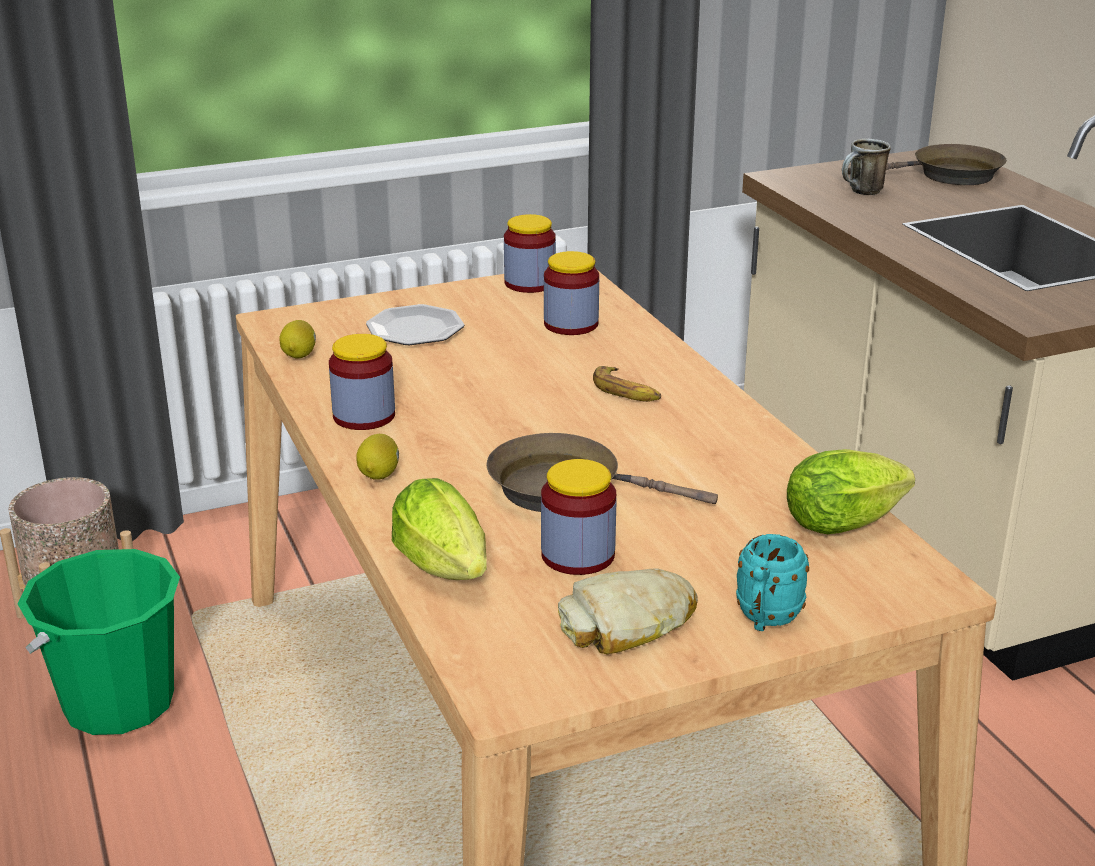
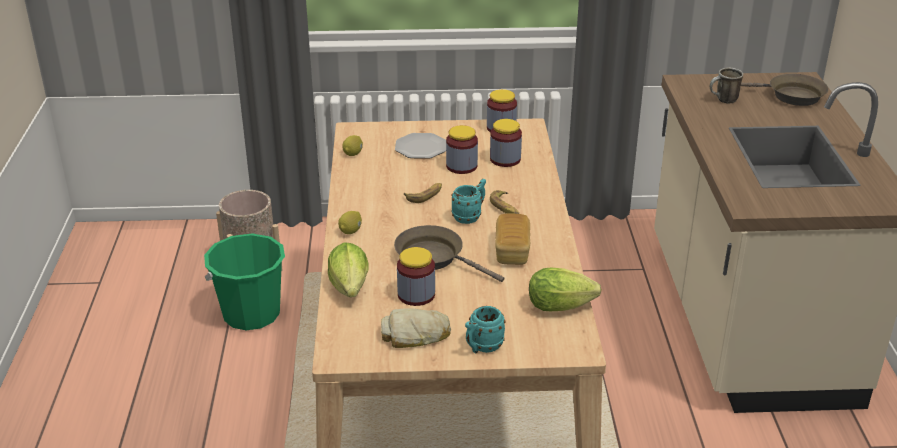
camera: 20 degrees right, 5 degrees up
(364, 416) = (363, 196): jar -> jar (461, 166)
(474, 396) = (425, 195): none -> banana
(577, 415) = (470, 216): none -> turquoise mug
(691, 454) = (512, 251): none -> bread

